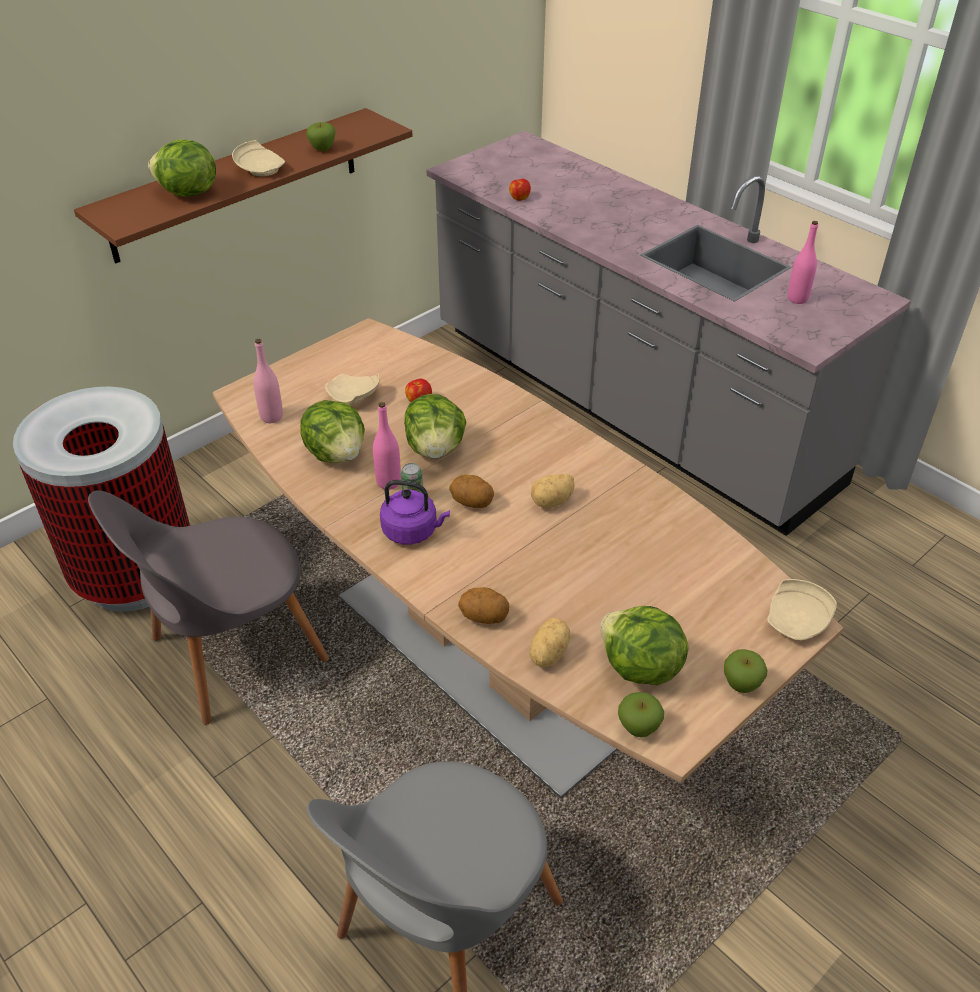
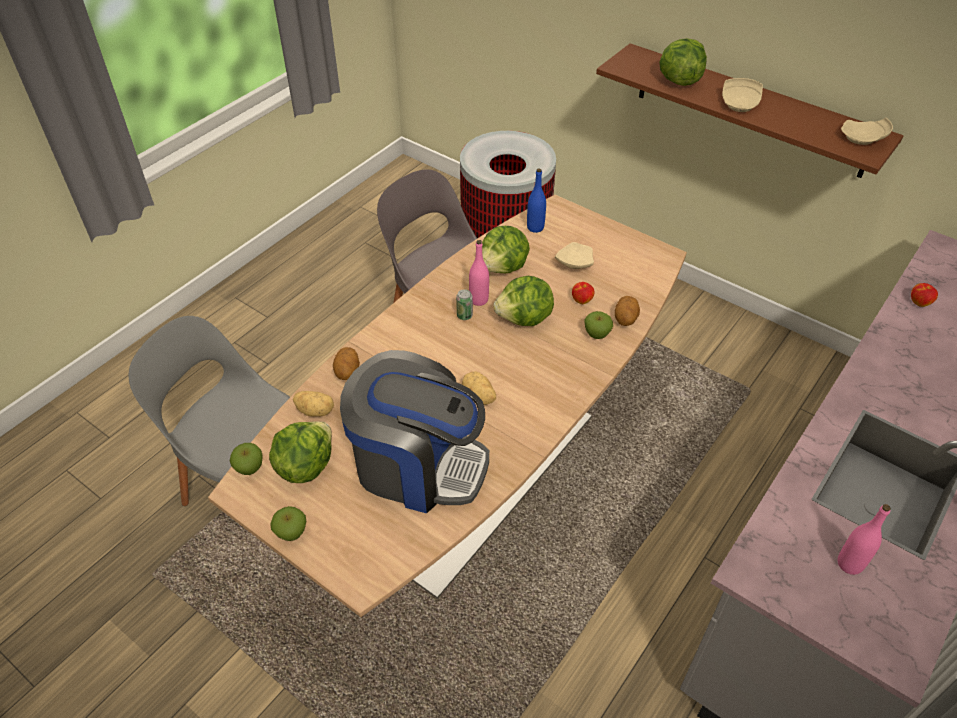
camera: 80 degrees right, 5 degrees up
(271, 417) = (535, 227): pink bottle -> blue bottle
(322, 149) = (799, 126): apple -> apple (597, 334)
(413, 531) = (428, 321): purple kettle -> none
(472, 503) = (466, 349): potato -> potato (625, 319)
(647, 563) = (418, 465): none -> coffee machine
(797, 621) = (362, 575): beige plate -> beige plate (863, 139)

